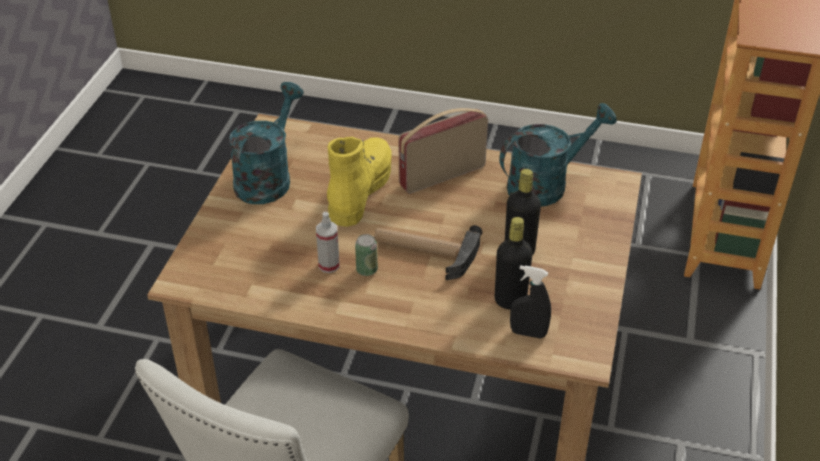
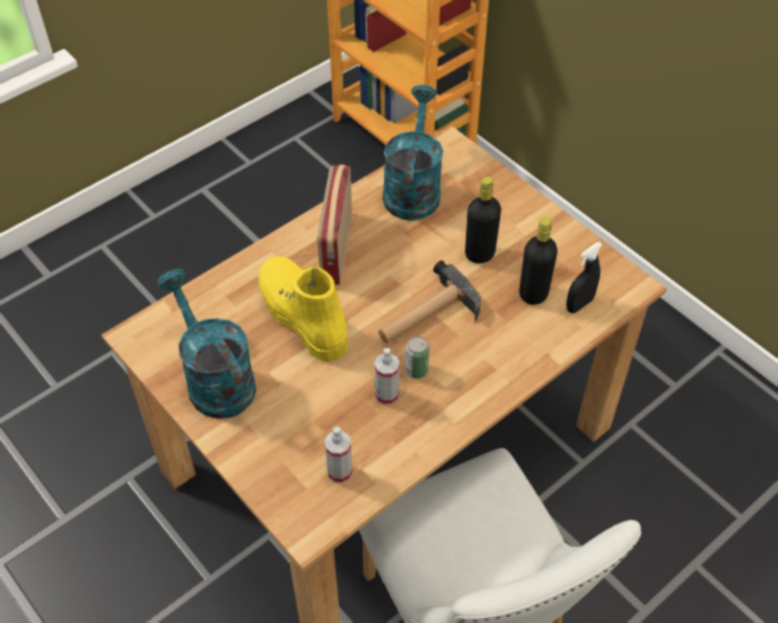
camera: 55 degrees left, 10 degrees up
(240, 274) = (340, 472): none -> spray bottle

